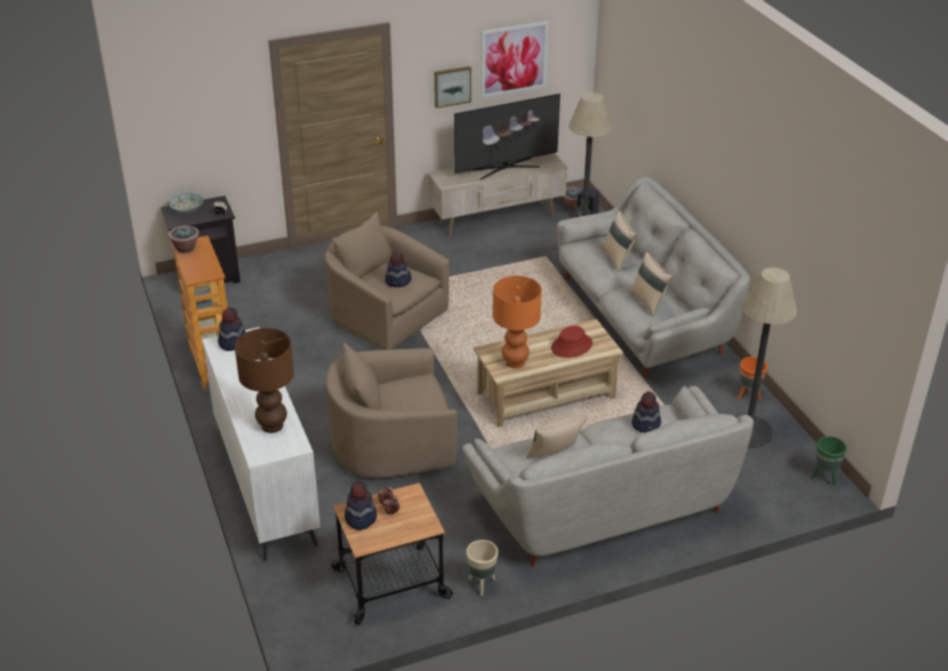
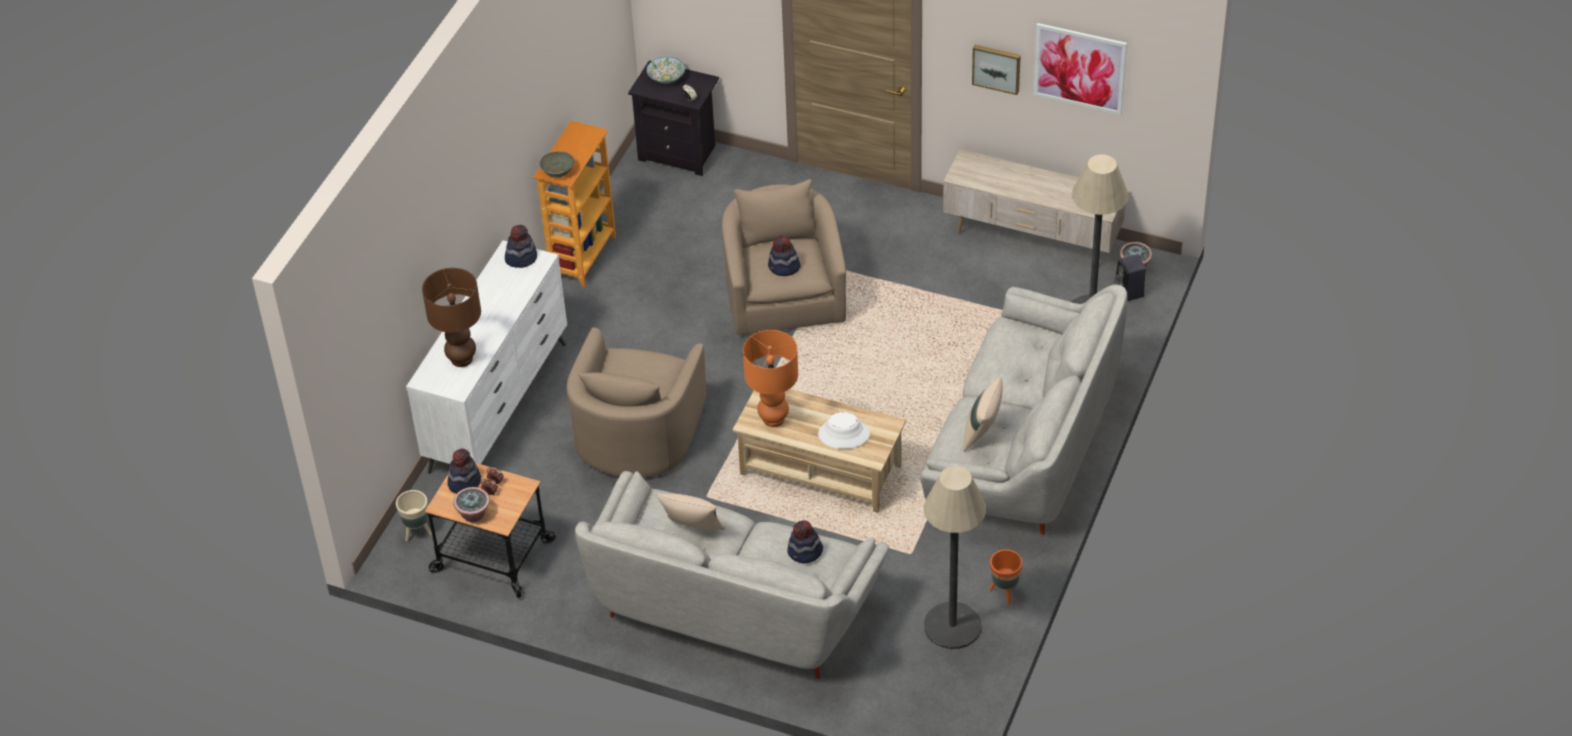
camera: 45 degrees right, 10 degrees up
(185, 249) = (574, 135): potted plant -> potted plant (474, 514)
(202, 273) = (558, 172): none -> grey bowl
(392, 443) = (636, 432): beige armchair -> beige armchair turned 105 degrees counterclockwise
(481, 584) = (555, 603): beige planter -> beige planter (417, 532)
(505, 168) = (1044, 187): television -> none
(571, 346) = (844, 434): red hat -> white hat
(618, 259) = (1022, 366): beige pillow -> none
(824, 478) = (957, 714): green planter -> none

